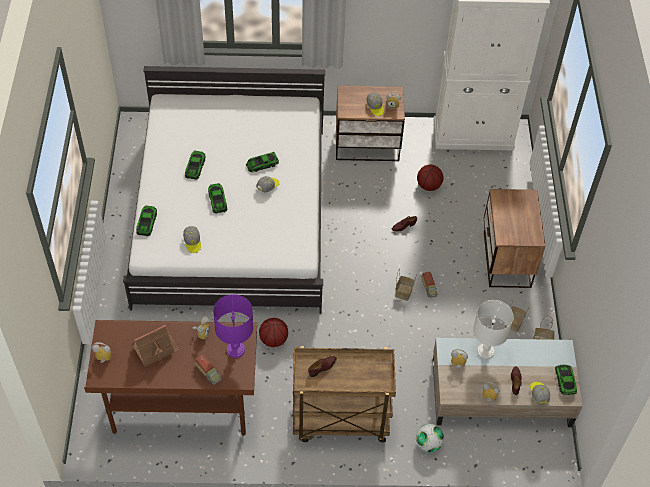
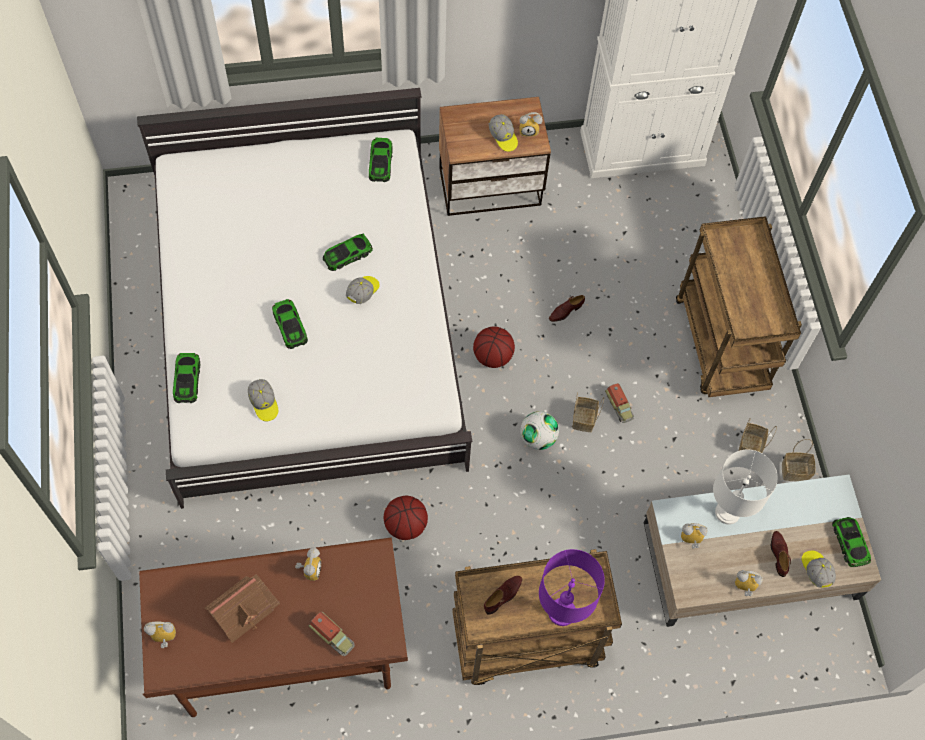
camera: 10 degrees left, 10 degrees up
(195, 167) = (245, 274): toy car -> toy car (380, 163)
(236, 350) = (368, 590): purple table lamp -> purple table lamp (562, 612)
(428, 444) = (660, 659): football -> football (538, 438)
(429, 186) = (591, 240): basketball -> basketball (493, 356)
(505, 260) = (722, 346): nightstand -> brown cart

